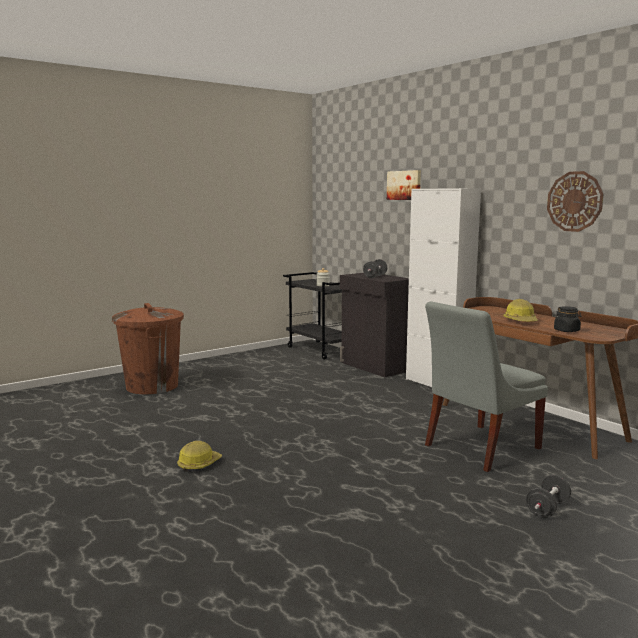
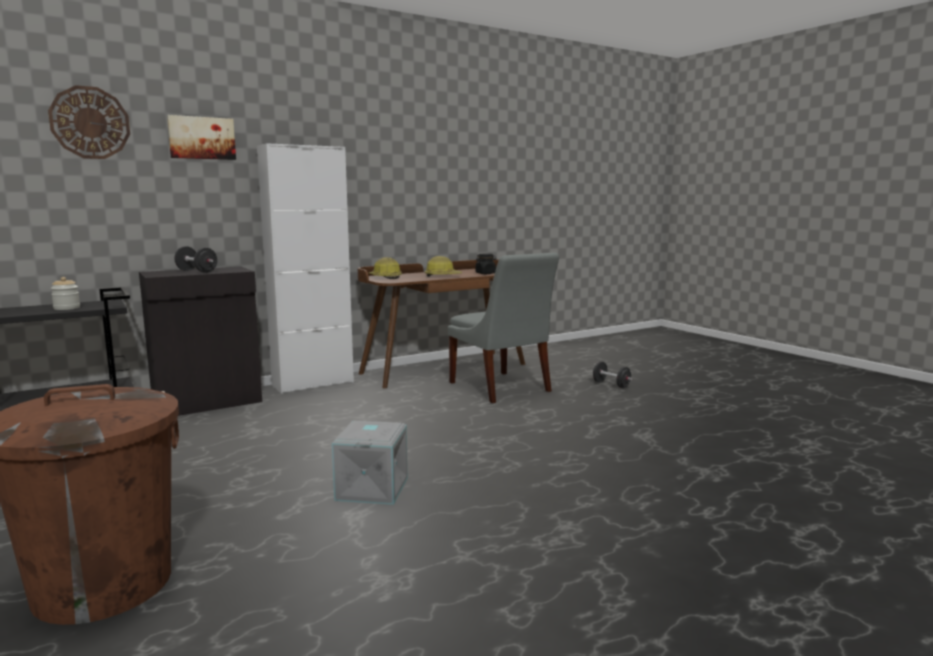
camera: 85 degrees left, 0 degrees up
(198, 464) = (543, 508): hard hat -> hard hat (385, 277)
(235, 417) = (371, 488): none -> grey storage box
(574, 201) = (429, 166): wall clock -> wall clock (90, 123)

